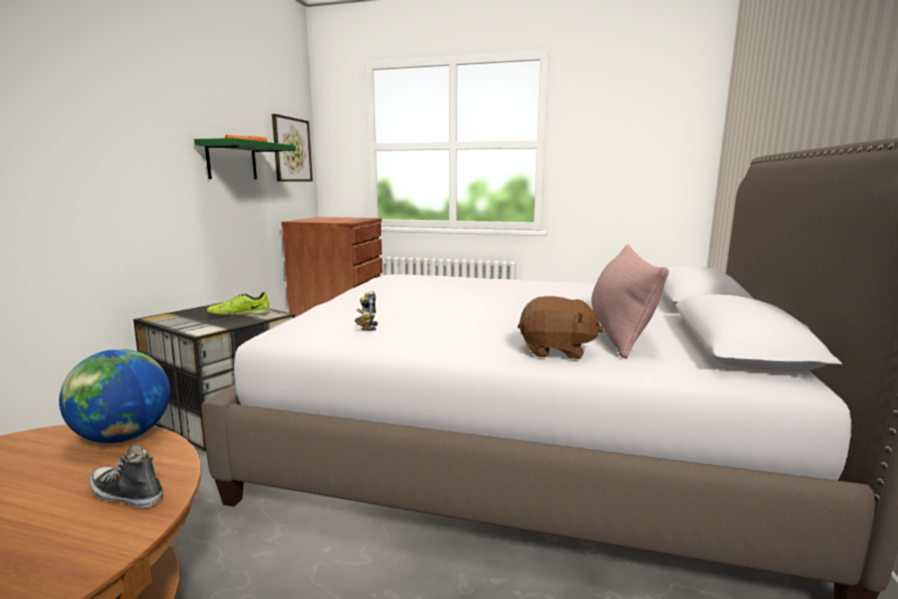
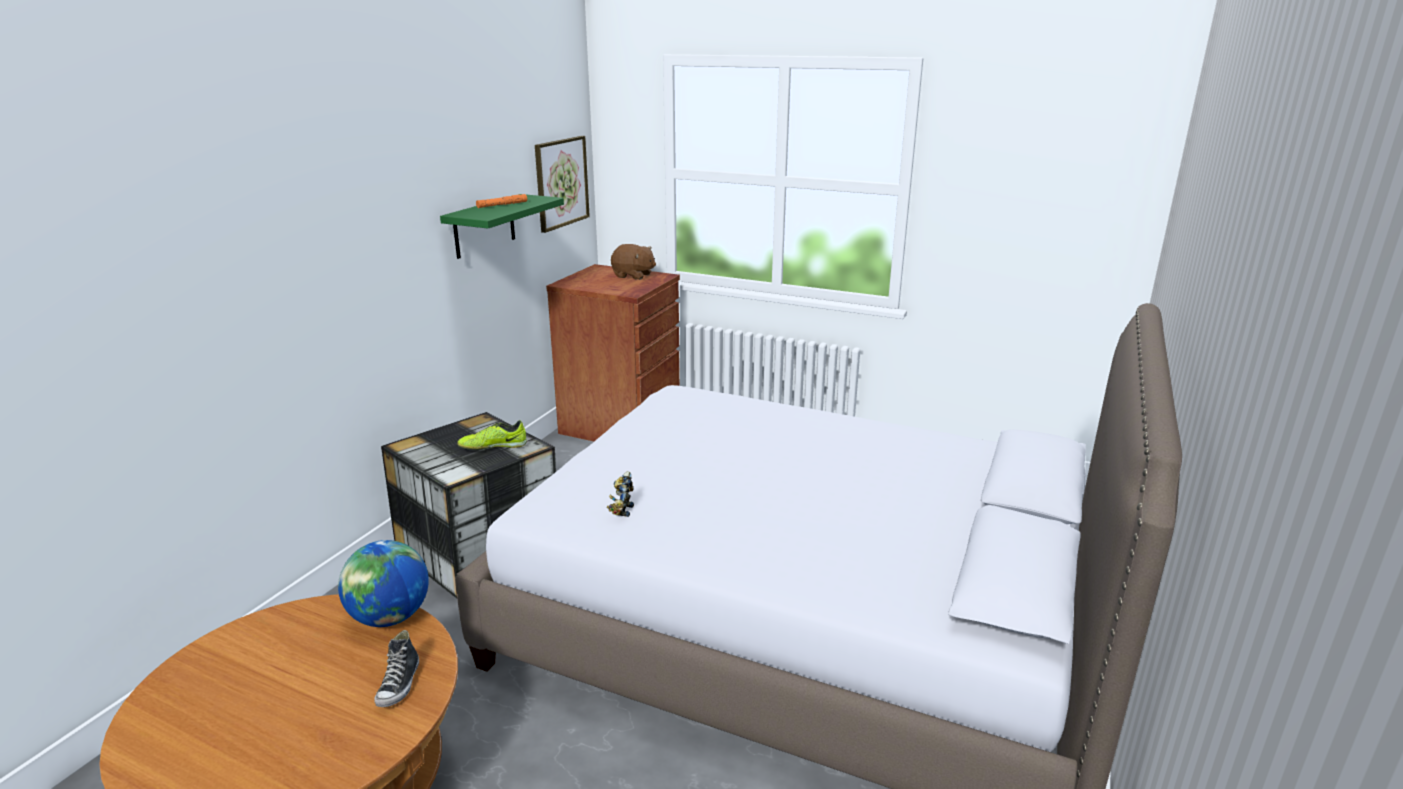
camera: 10 degrees right, 10 degrees up
(126, 494) = (399, 685): shoe -> shoe turned 120 degrees counterclockwise
(556, 351) = (806, 573): brown plush toy -> brown plush toy (633, 275)
(620, 332) = (894, 546): pink pillow -> none

